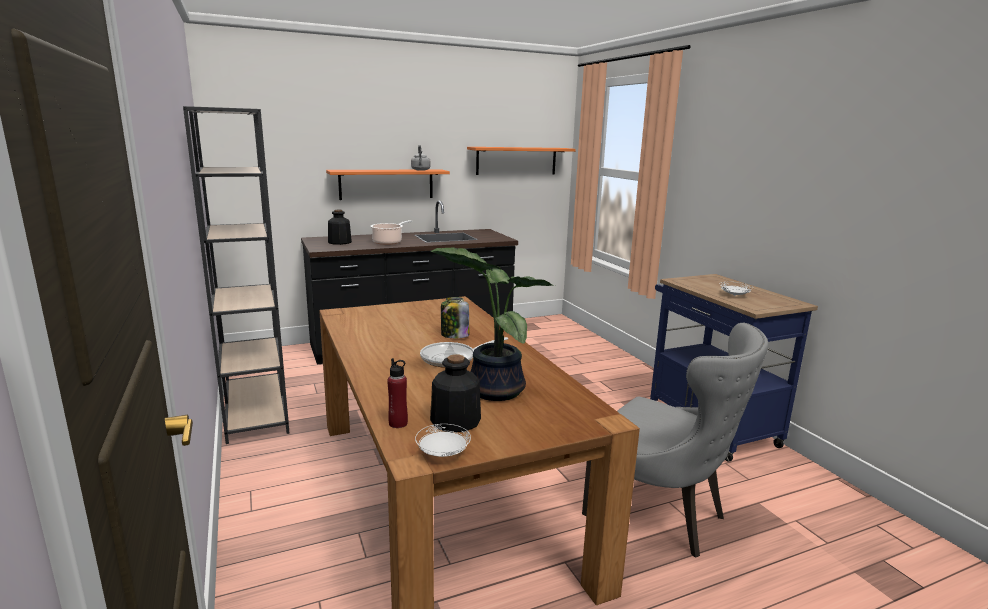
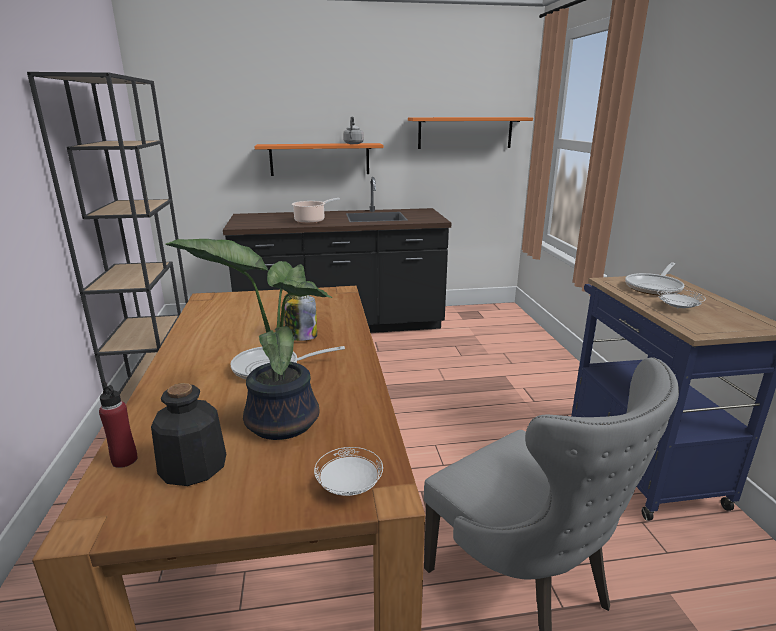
camera: 15 degrees right, 5 degrees up
(339, 242) = (263, 220): bottle -> none
(443, 453) = (129, 520): white plate -> white plate (349, 486)
(711, 283) = (654, 287): none -> frying pan

